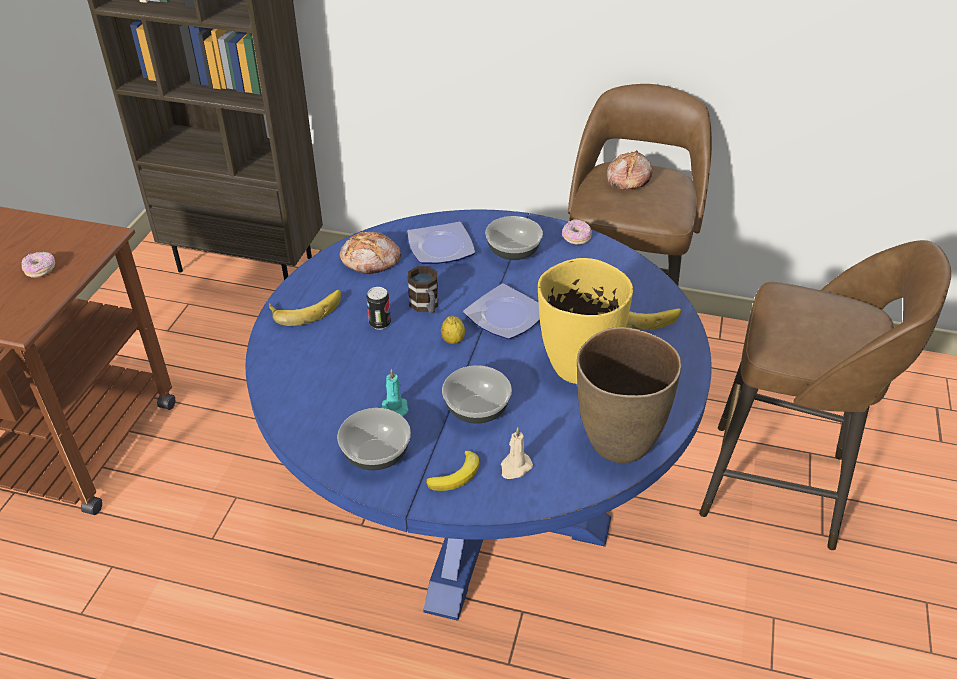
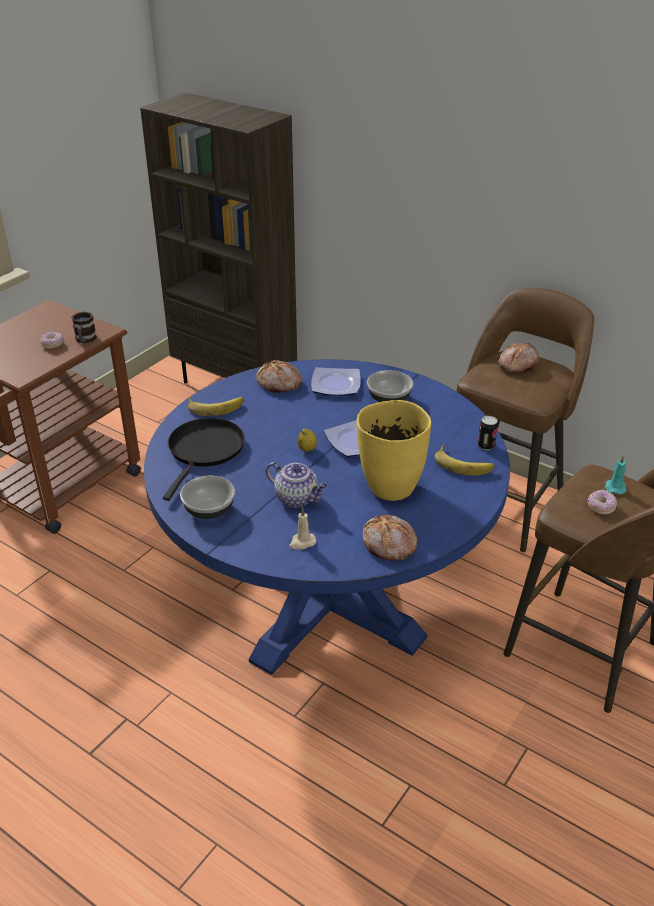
camera: 20 degrees right, 5 degrees down
(326, 373) = (205, 450): none -> black frying pan
(380, 323) = (261, 427): can -> can (486, 446)
(394, 407) = (239, 483): turquoise candle -> turquoise candle (615, 487)
(426, 306) = (301, 422): mug -> mug (85, 340)
(456, 475) = (257, 537): banana -> none
(477, 410) = (297, 498): bowl -> teapot
(576, 238) = (445, 398): donut -> donut (601, 507)
(617, 442) = (388, 545): brown vase -> bread

